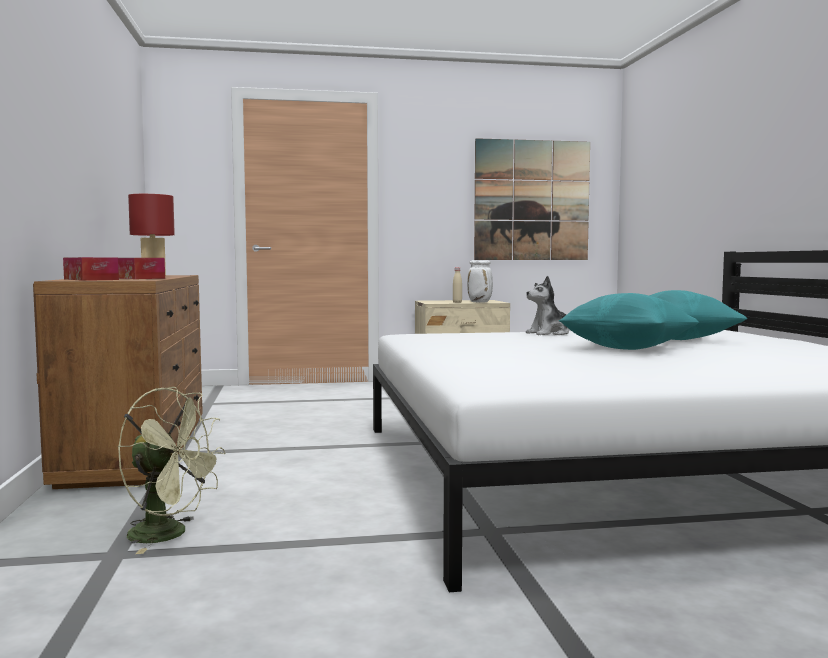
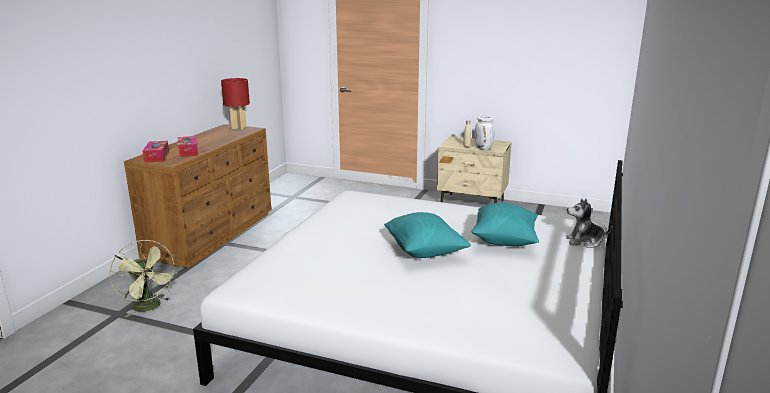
camera: 30 degrees right, 15 degrees up
(532, 200) = (552, 63): picture -> none
(549, 333) = (441, 210): plush toy -> plush toy (584, 242)

